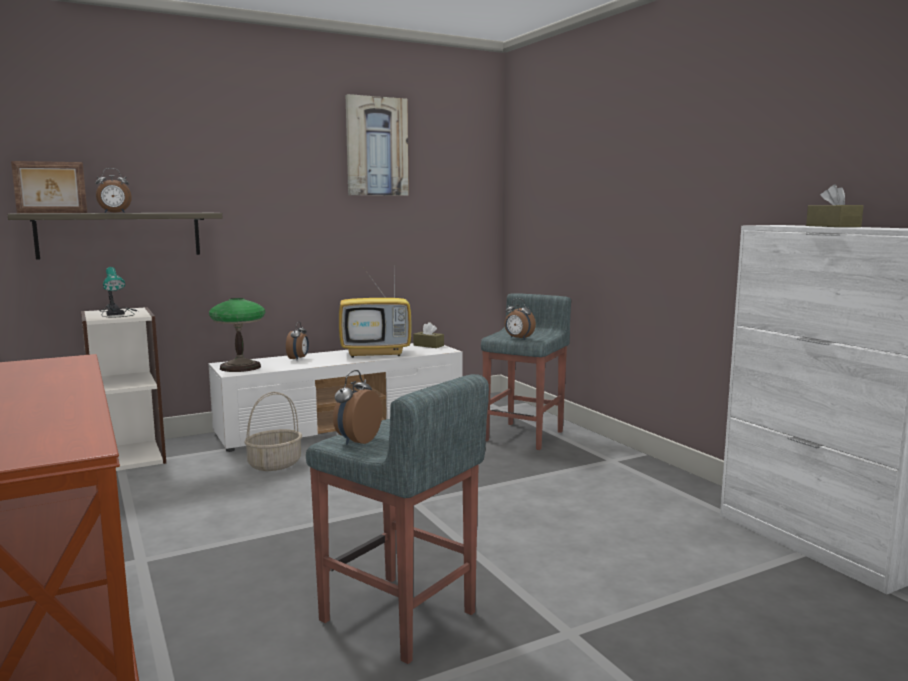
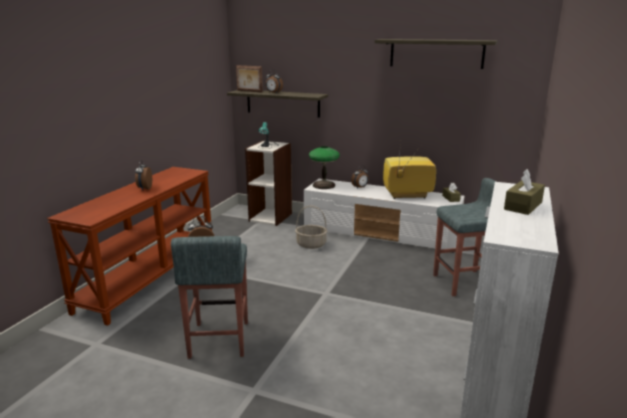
camera: 50 degrees right, 10 degrees up
(376, 146) = (436, 53): picture -> shelf
(377, 353) = (406, 196): television -> television turned 135 degrees clockwise
(518, 338) = (456, 214): alarm clock -> alarm clock (144, 188)

